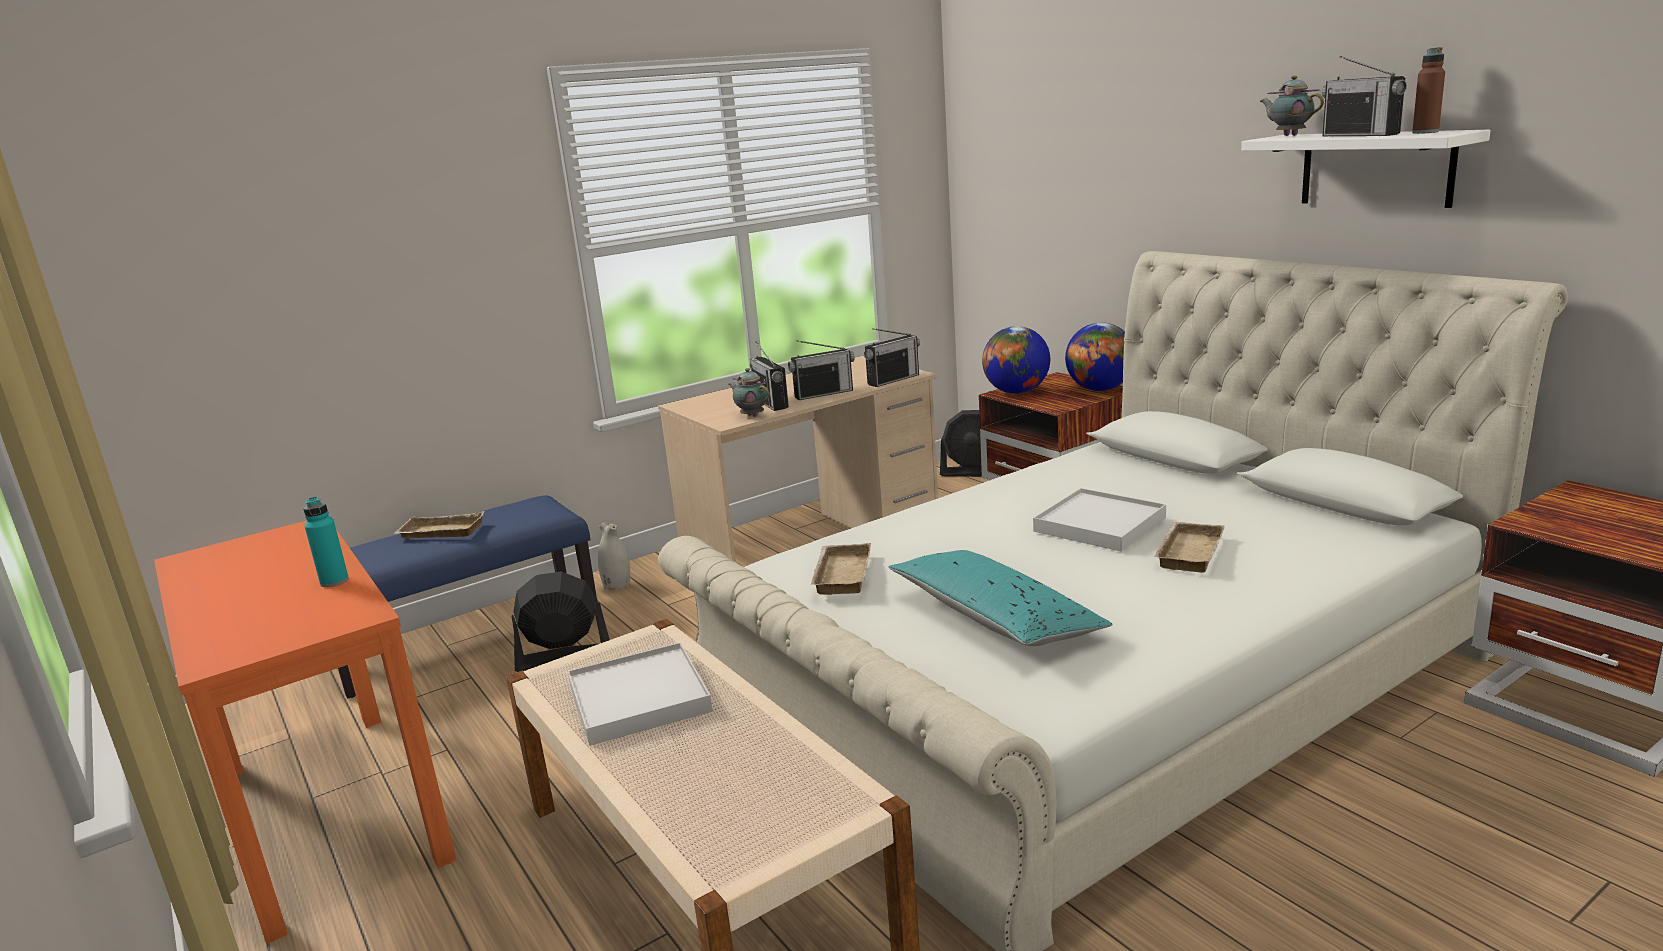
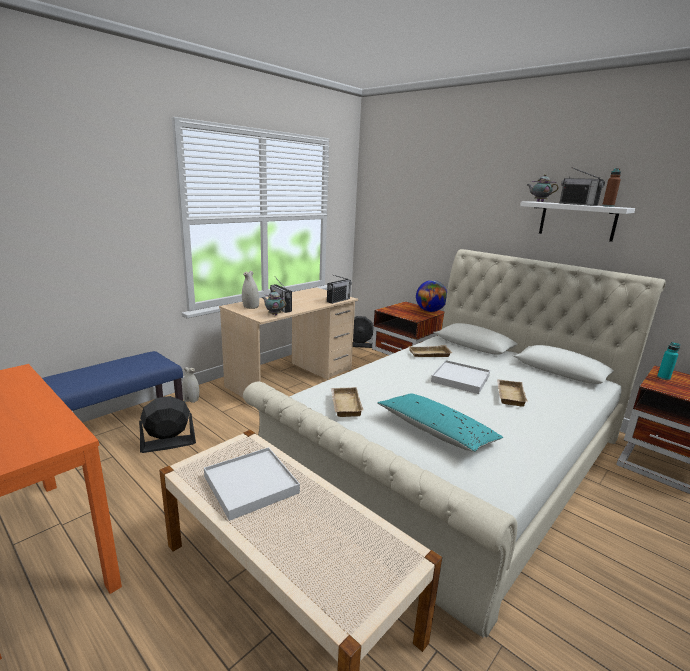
camera: 15 degrees left, 0 degrees up
(334, 581) = (44, 412): turquoise bottle -> turquoise bottle (663, 377)
(440, 533) = (94, 372): beige tray -> beige tray (429, 354)
(714, 404) = (250, 307): none -> white vase
(823, 394) = (306, 305): radio -> none
(1016, 392) = (392, 310): globe -> none

